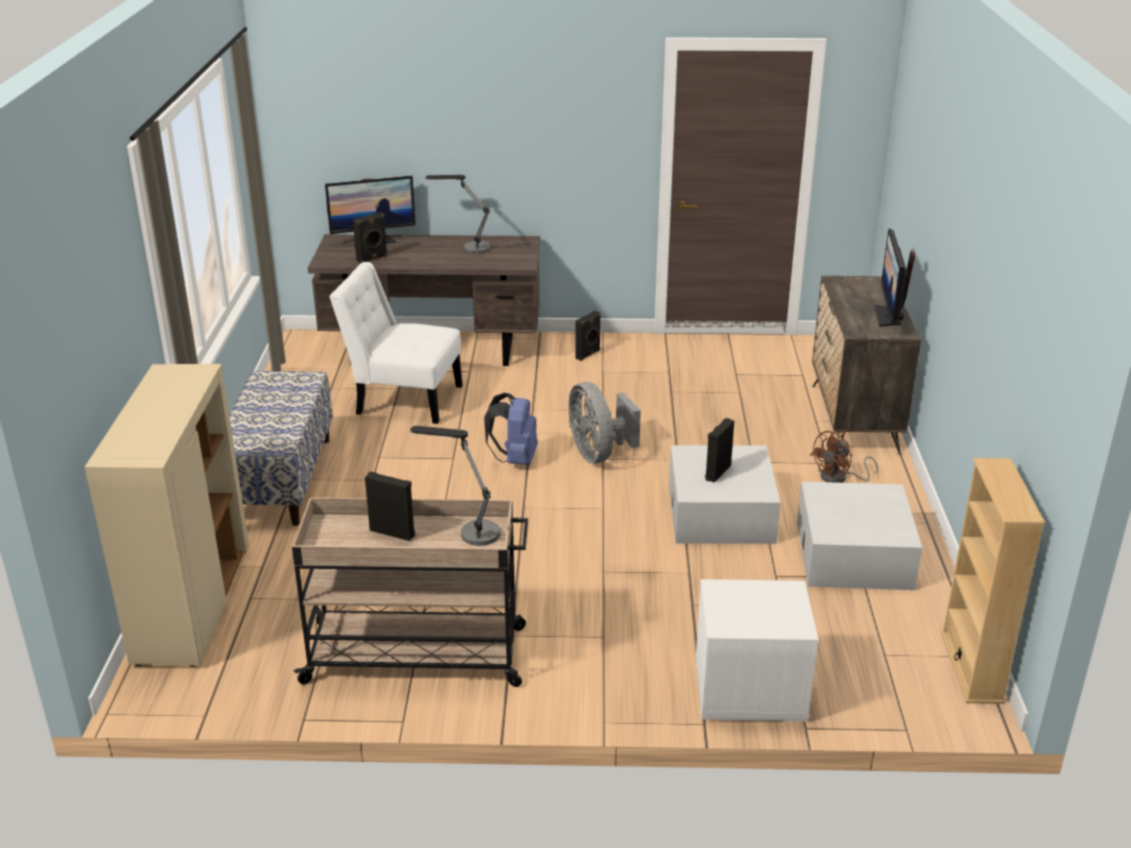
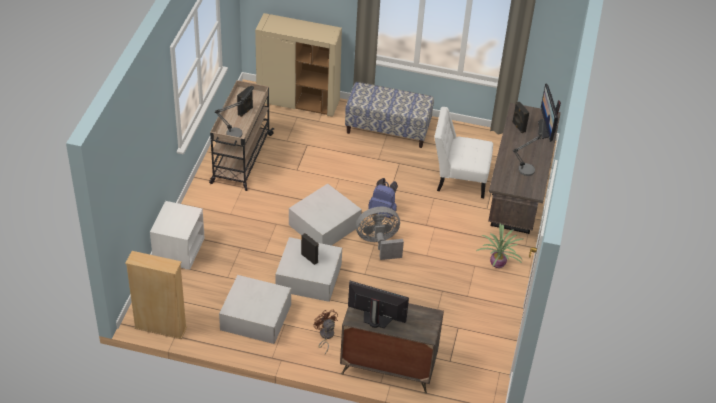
camera: 100 degrees right, 15 degrees up
(403, 399) = (459, 178): white chair -> white chair turned 105 degrees counterclockwise
(580, 514) = (324, 225): none -> white storage box
(588, 355) = (498, 264): black speaker -> potted plant

